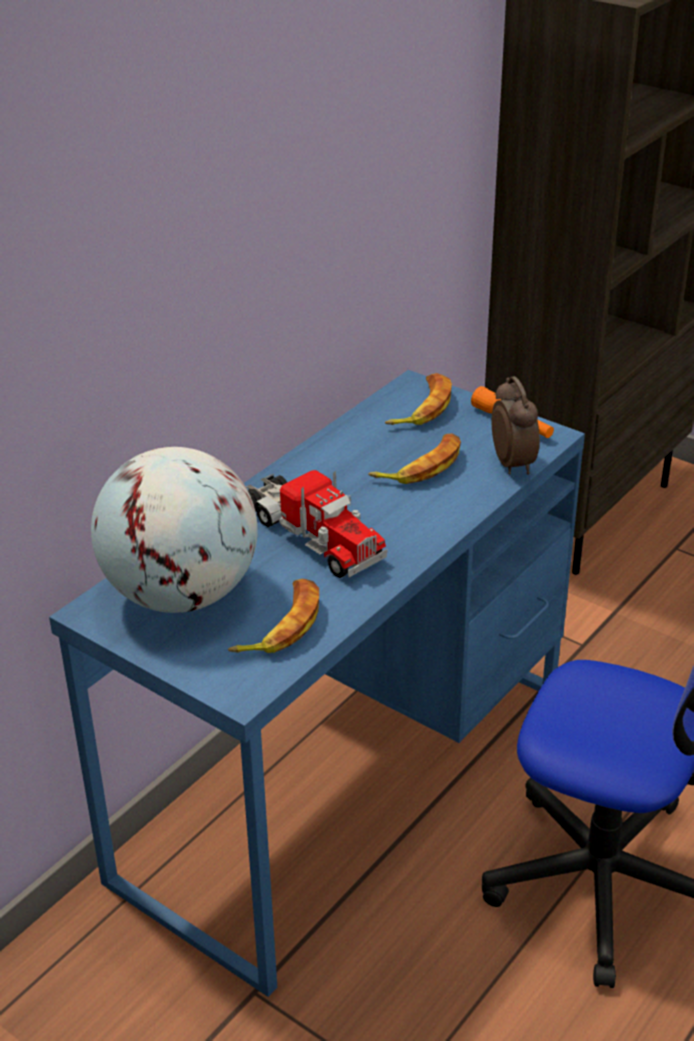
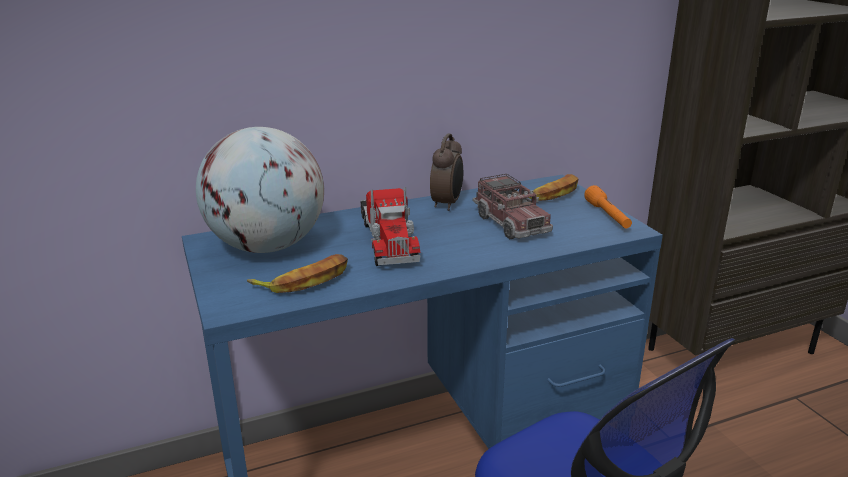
camera: 30 degrees right, 10 degrees down
(421, 466) = (511, 223): banana -> toy truck
(513, 464) = (583, 238): alarm clock -> alarm clock (447, 204)

